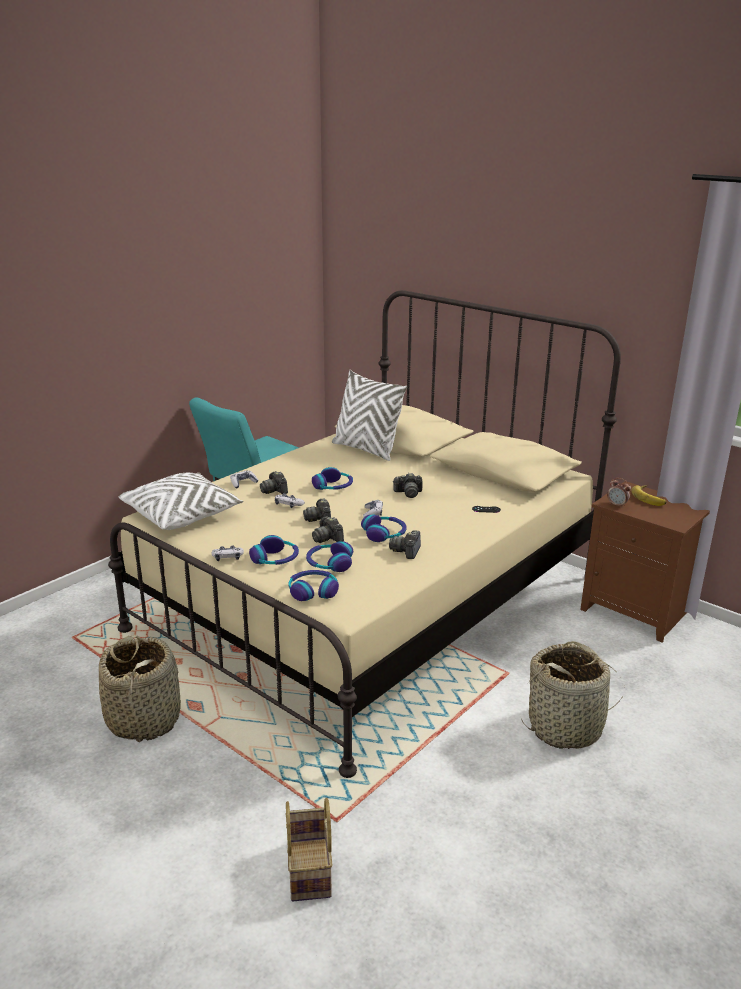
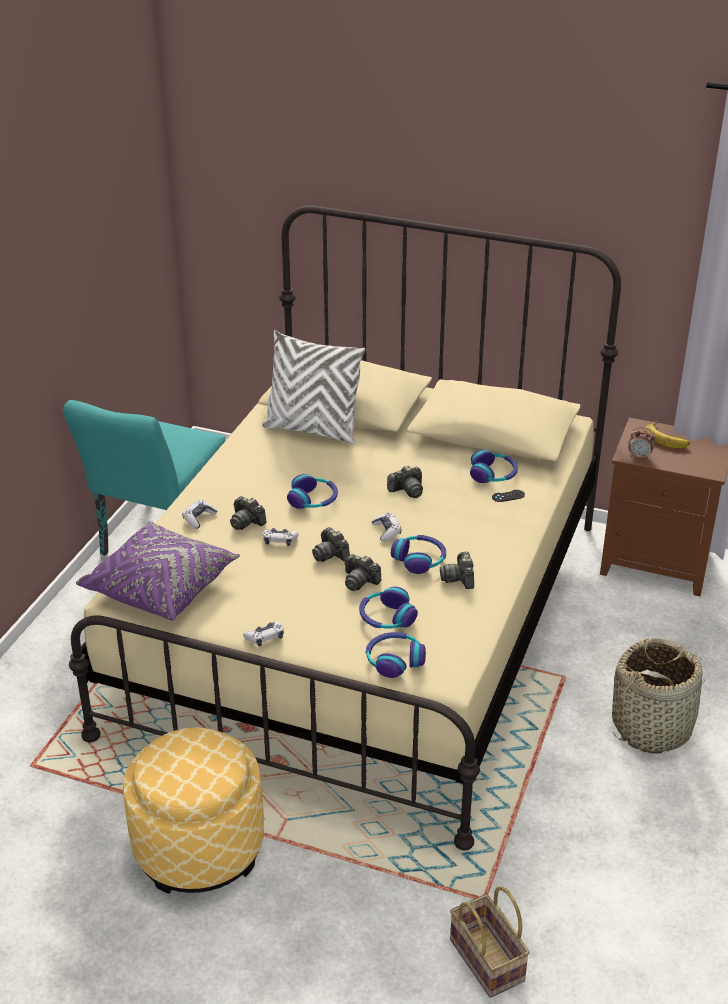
camera: 20 degrees left, 10 degrees up
(144, 719) = (199, 847): basket -> ottoman
(182, 515) = (161, 586): white pillow -> purple pillow
(275, 559) = (322, 626): headphones -> headphones (493, 474)

